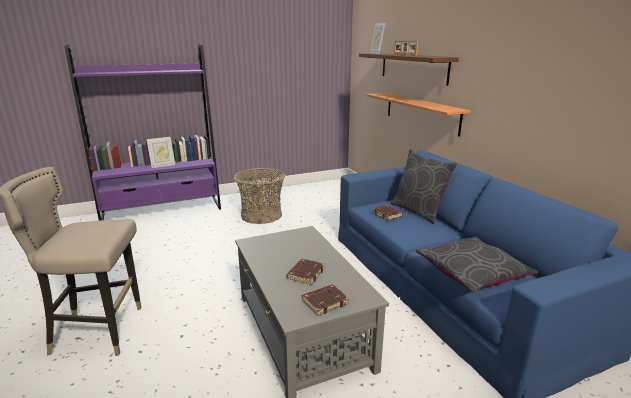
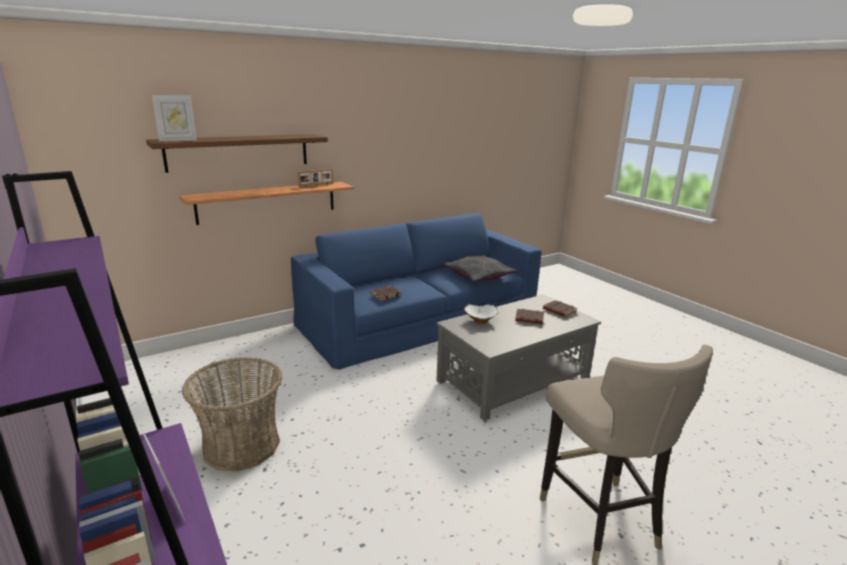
camera: 100 degrees left, 0 degrees up
(309, 245) = (480, 320): none -> white bowl
(404, 55) = (246, 137): picture frame -> picture frame (316, 185)
(418, 211) = (375, 283): grey pillow -> none

